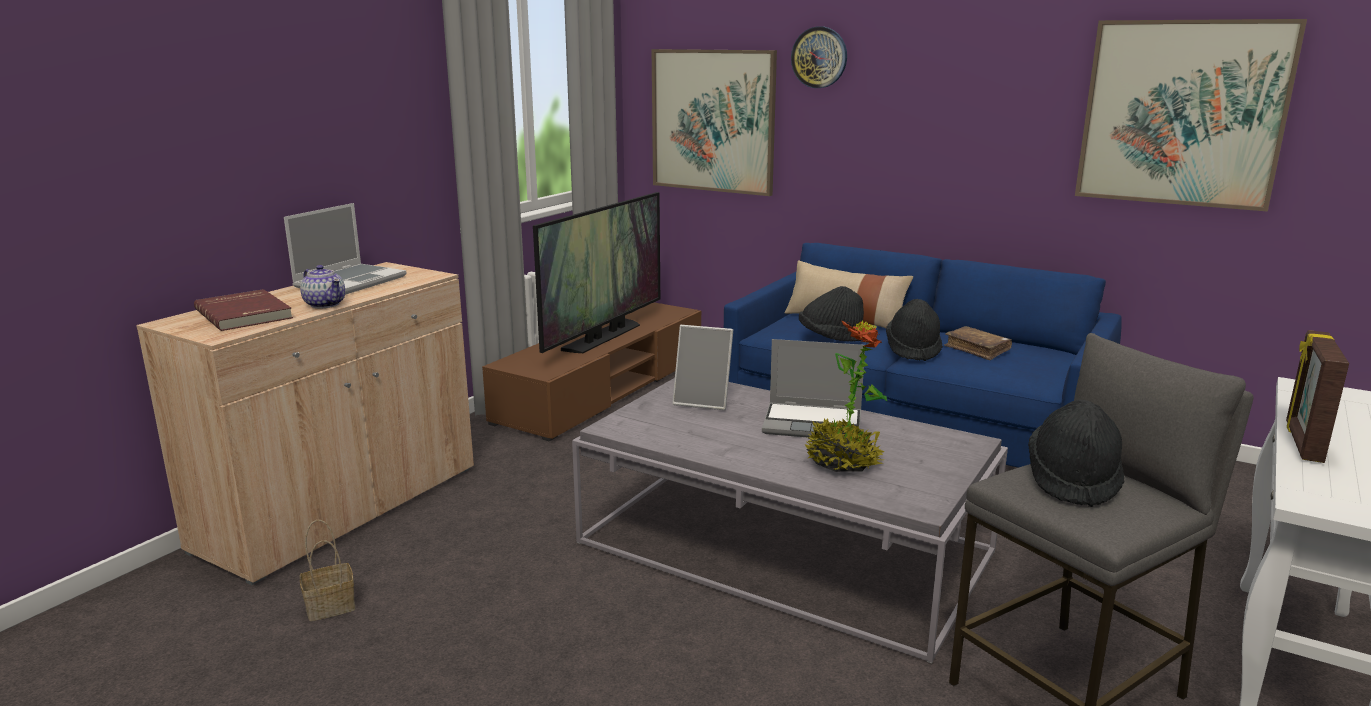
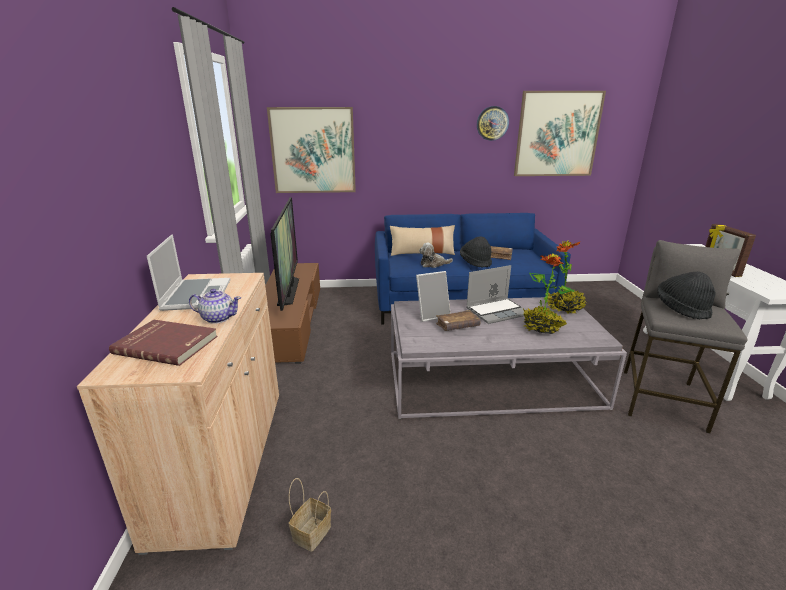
camera: 35 degrees left, 5 degrees up
(713, 423) = (457, 326): none -> brown book
(819, 57) = (379, 111): wall clock -> wall clock (492, 123)
(830, 338) = (433, 264): black hat -> plush toy
(947, 450) = (564, 308): none -> potted plant

